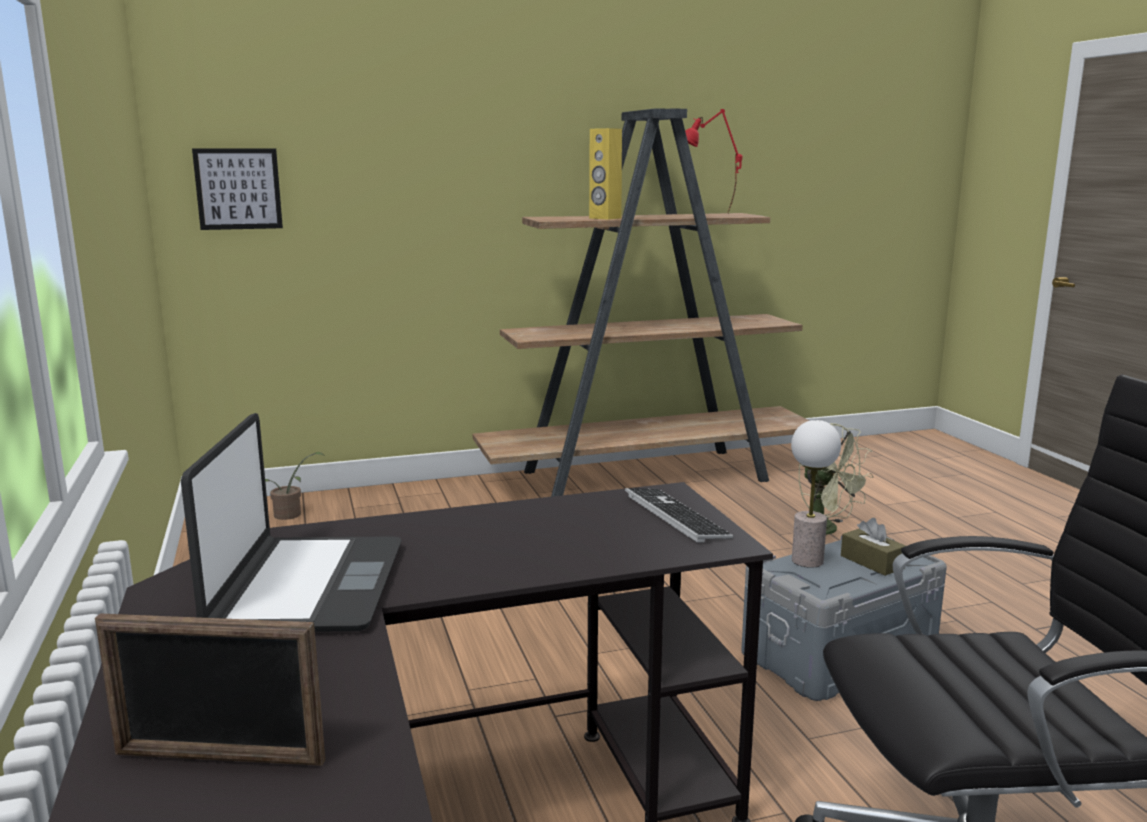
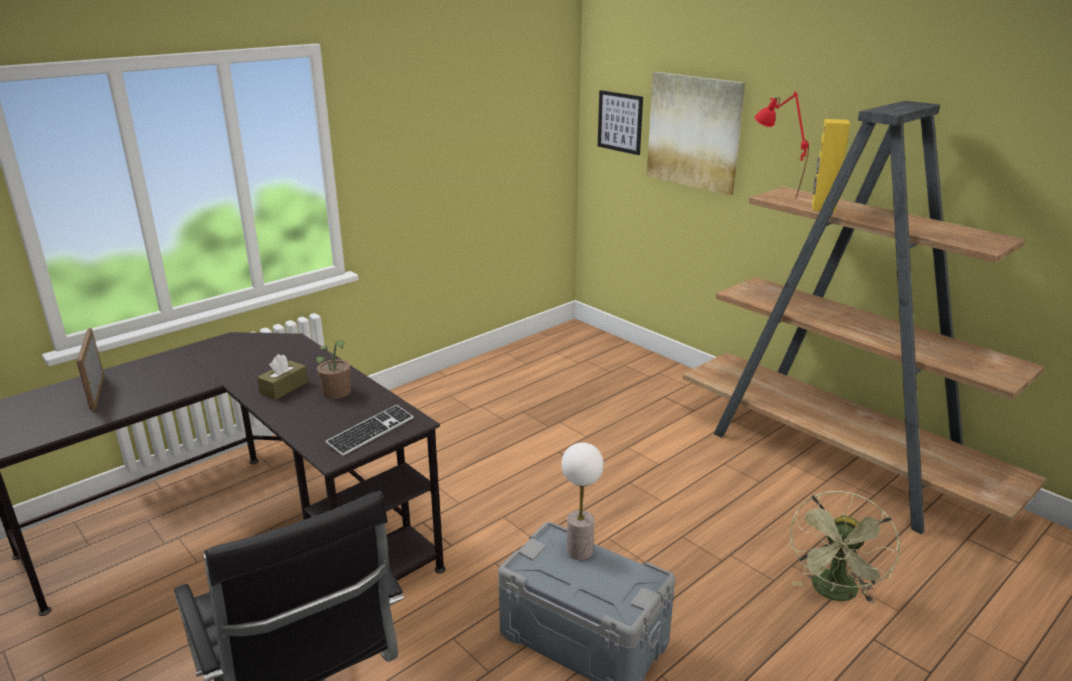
camera: 65 degrees right, 10 degrees up
(291, 515) = (593, 351): potted plant -> potted plant (336, 394)
(306, 586) = (240, 363): laptop -> none
(369, 183) = (694, 132): none -> picture
(708, 214) = (962, 230): red table lamp -> red table lamp (773, 194)
(872, 562) = (604, 587): brown tissue box -> brown tissue box (284, 388)

